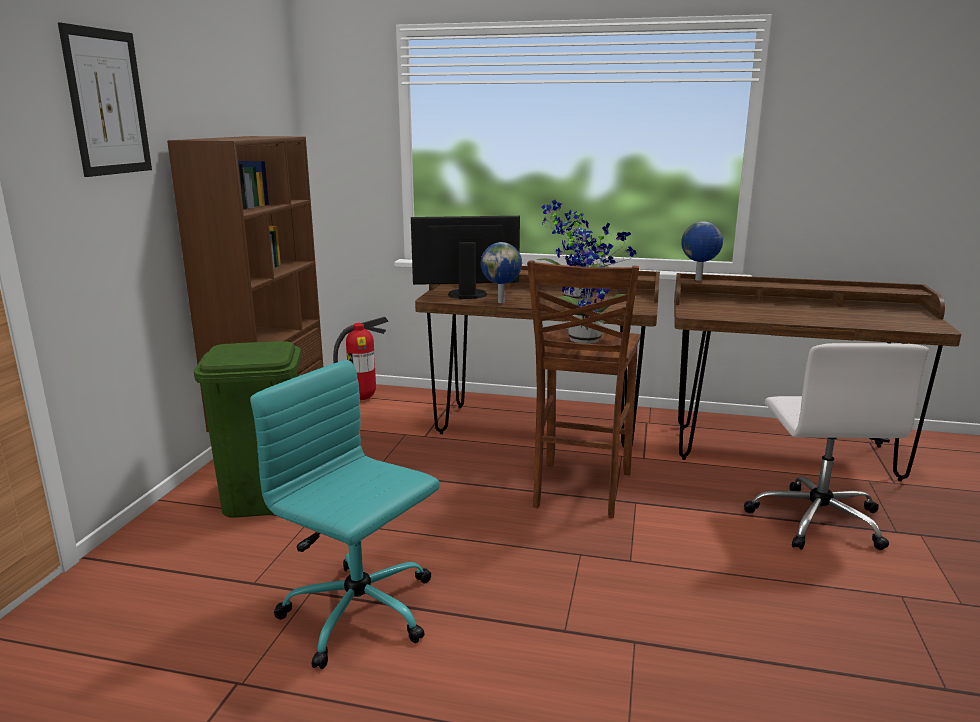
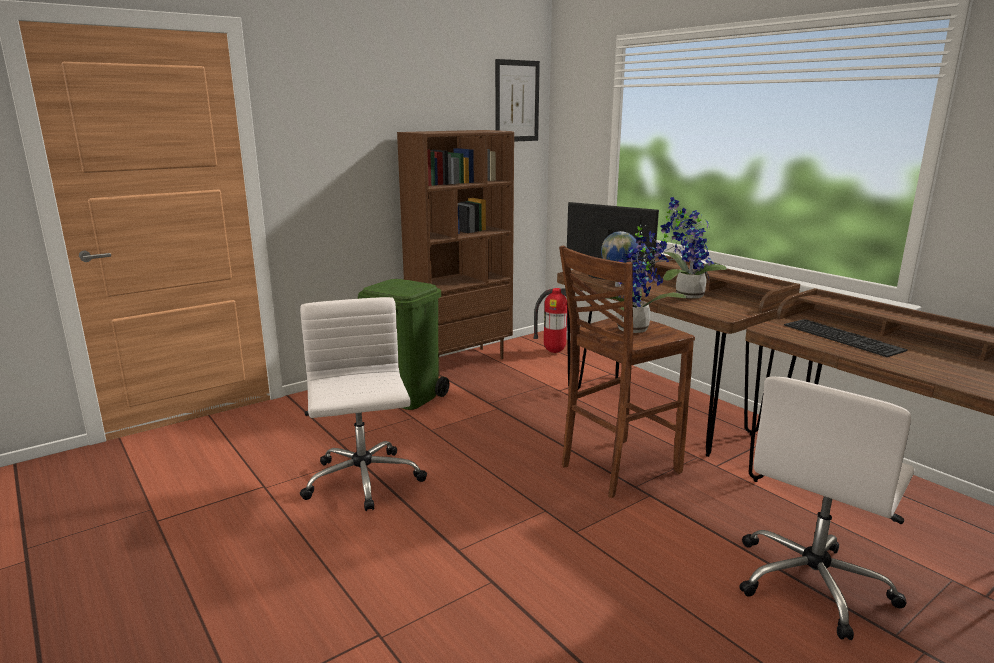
camera: 40 degrees right, 0 degrees up
(107, 102) = (347, 106): picture -> picture (517, 101)
(361, 613) = (363, 481): turquoise office chair -> white office chair
(698, 280) = (827, 298): globe -> none
(745, 309) = (844, 337): none -> keyboard

